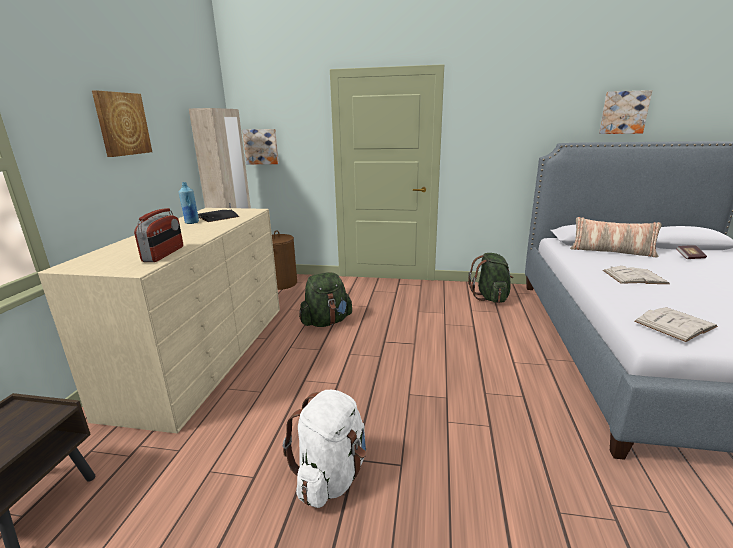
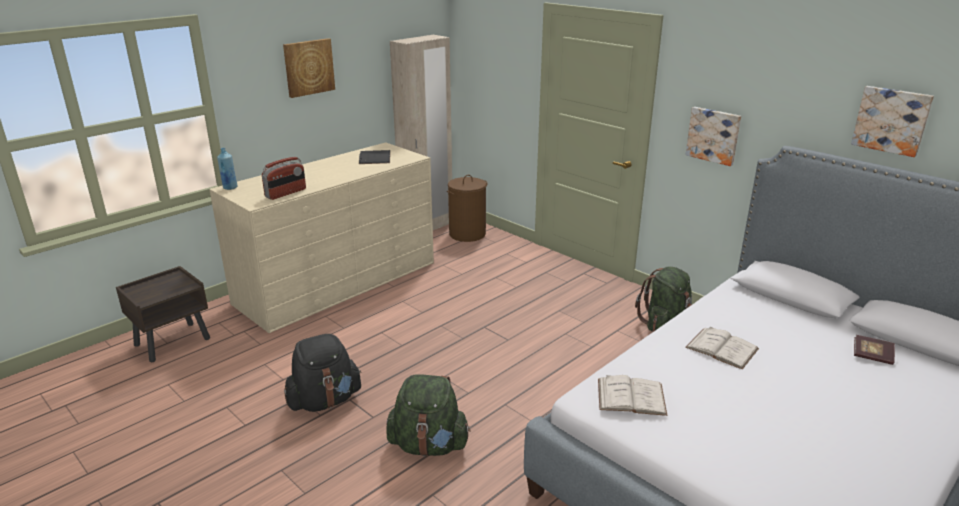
camera: 35 degrees right, 5 degrees up
(191, 222) = (347, 161): blue bottle -> blue bottle (230, 187)
(261, 146) = (475, 76): picture -> picture (713, 135)
(326, 322) = (458, 289): green backpack -> green backpack (429, 445)
(332, 476) = (325, 401): white backpack -> black backpack
(611, 251) = (782, 313): pillow -> none

